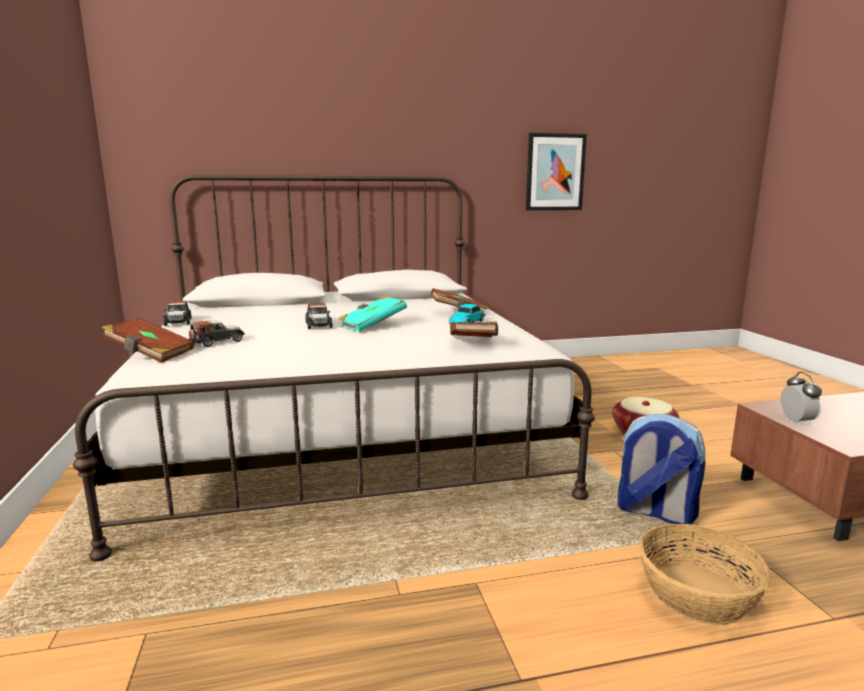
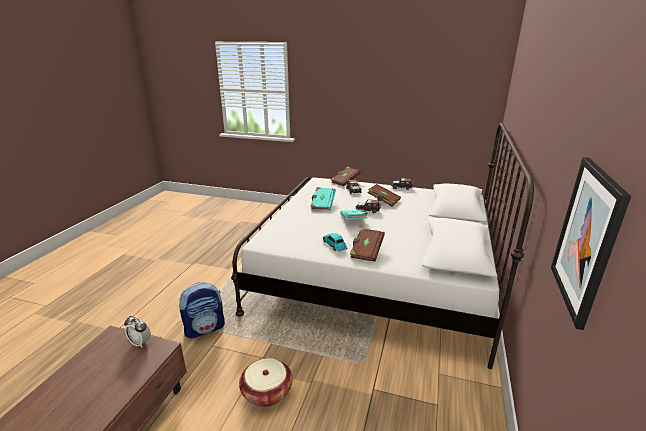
camera: 120 degrees right, 10 degrees up
(323, 347) = (322, 204): none -> turquoise book
(473, 343) = (290, 233): brown book -> brown book (383, 201)
(696, 593) = (167, 306): basket -> none

